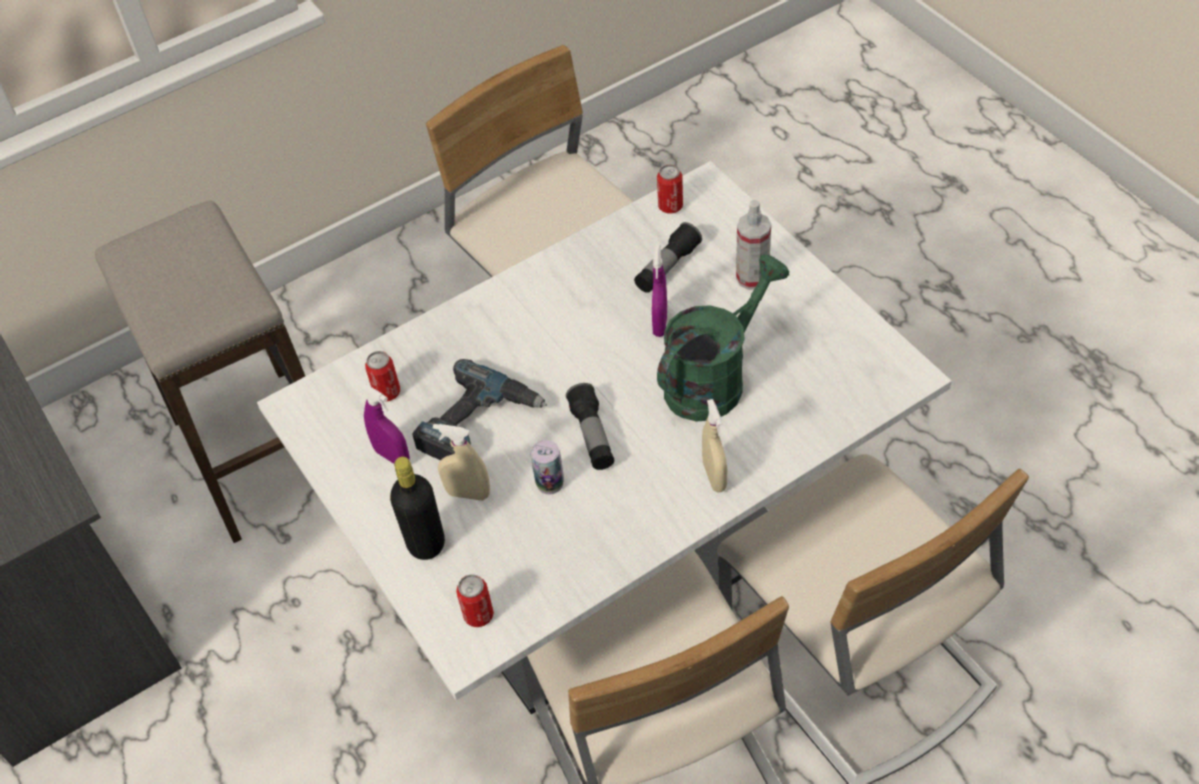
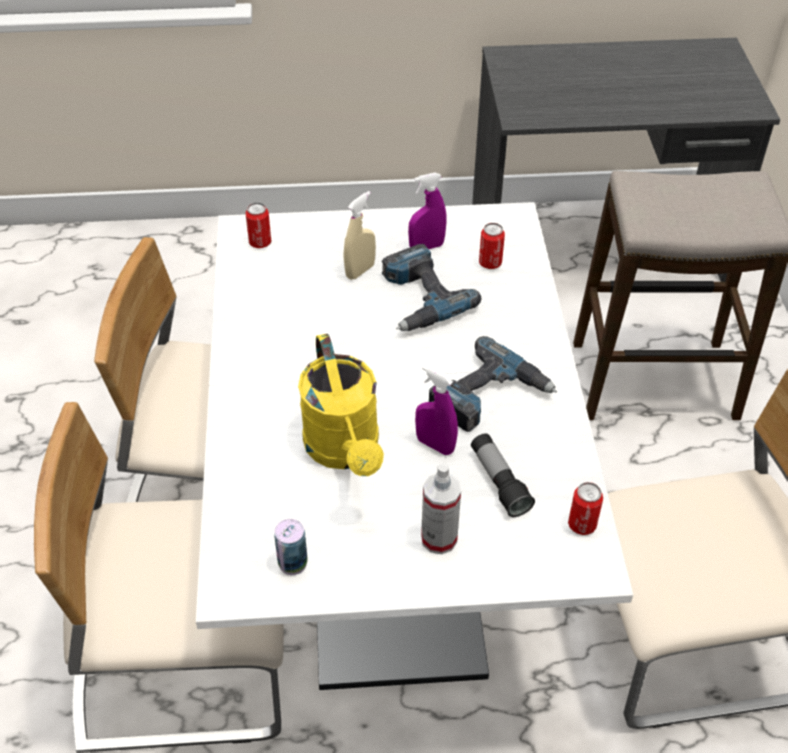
camera: 115 degrees right, 5 degrees down
(426, 543) = (337, 239): black bottle -> none
(550, 483) = (331, 313): can -> can (293, 563)
(576, 314) = (489, 396): none -> power drill
(592, 435) = (353, 352): flashlight -> none
(714, 378) = (345, 451): green watering can -> yellow watering can
(714, 476) = (252, 403): beige spray bottle -> none

